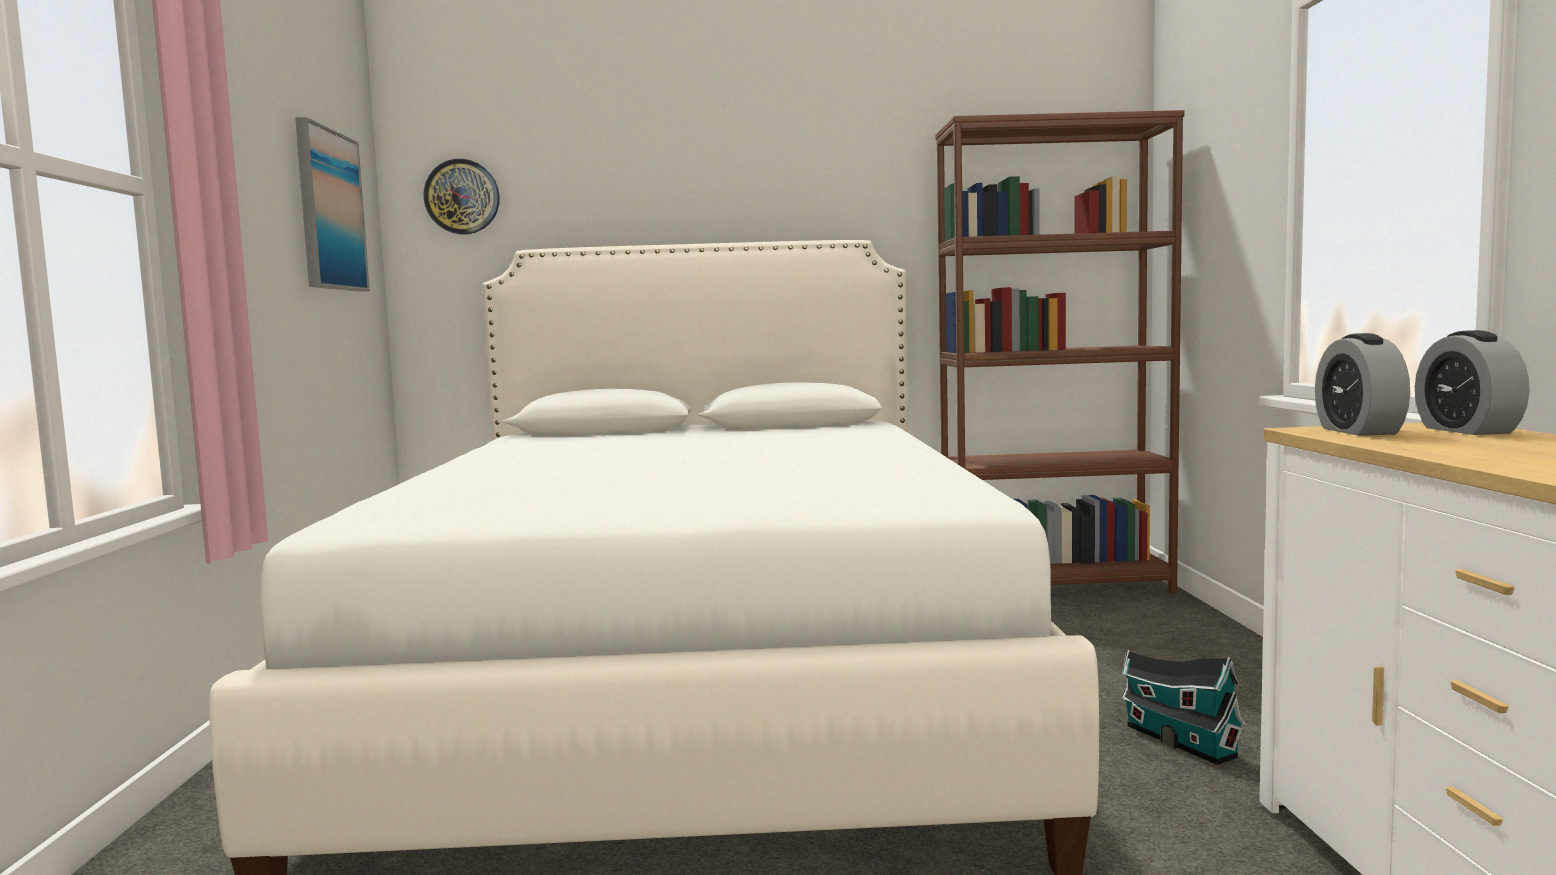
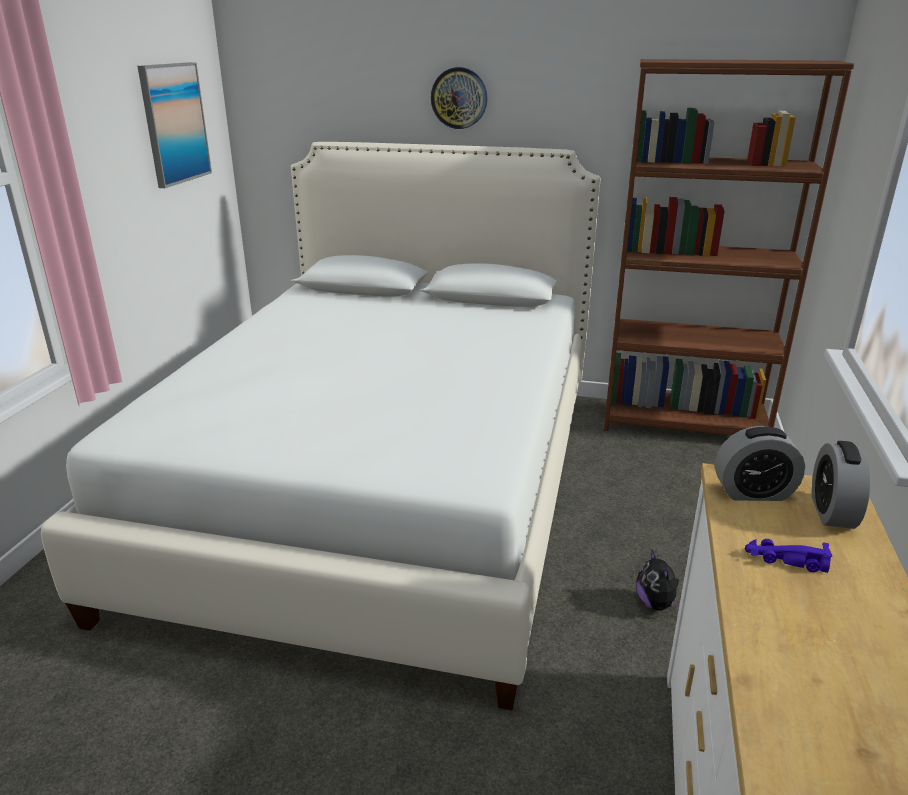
camera: 15 degrees right, 20 degrees up
(462, 197) = (278, 94): wall clock -> wall clock (459, 98)
(1176, 739) = (656, 604): toy house -> plush toy
(1358, 431) = (753, 492): alarm clock -> alarm clock turned 105 degrees counterclockwise
(1479, 447) = (784, 560): none -> purple toy car

